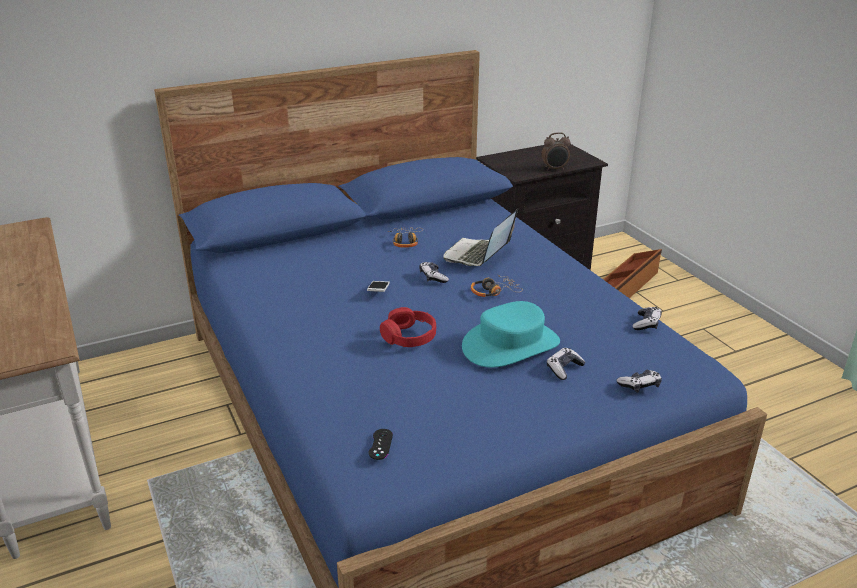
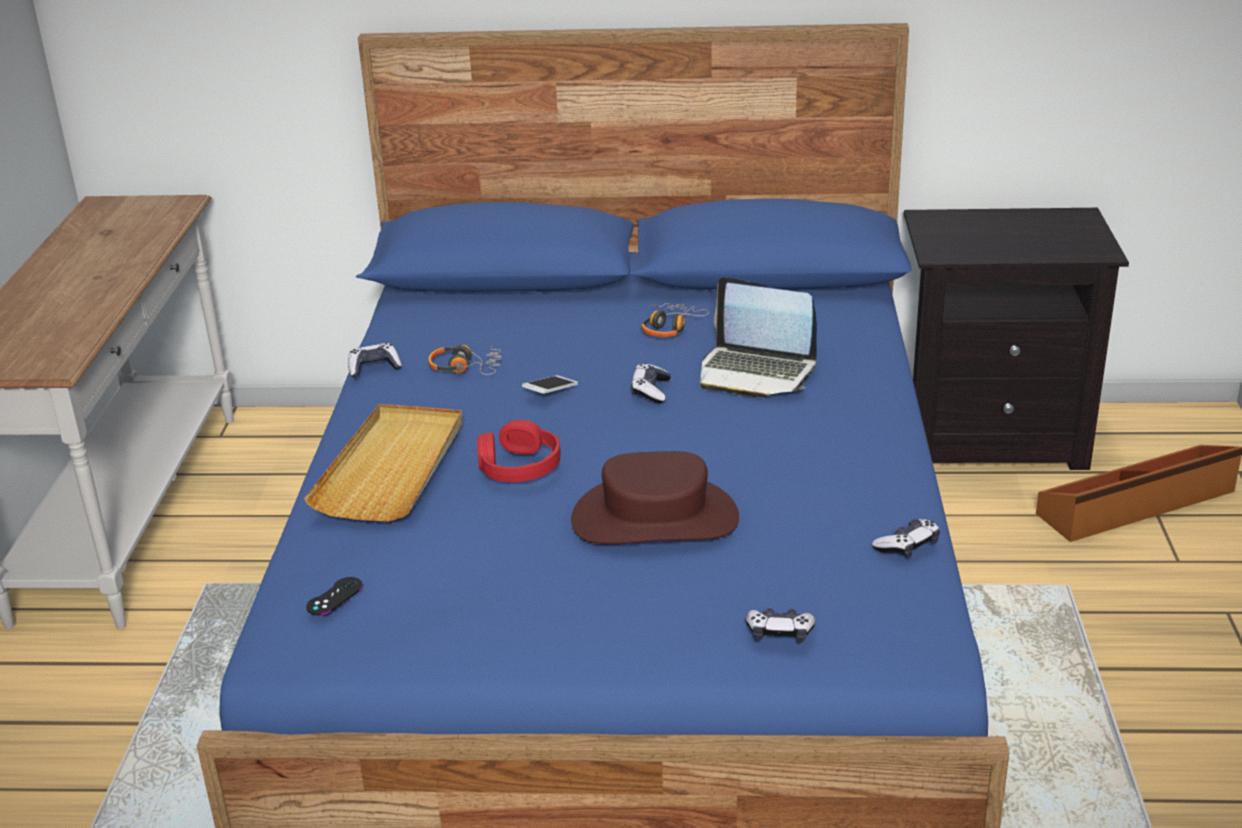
camera: 30 degrees right, 0 degrees up
(333, 357) = (392, 467): none -> beige tray
(478, 255) = (756, 372): laptop -> laptop turned 120 degrees counterclockwise
(494, 291) = (717, 434): headphones -> headphones (466, 367)
(510, 344) = (655, 518): turquoise hat -> brown hat
(554, 169) = (1016, 254): alarm clock -> none
(564, 368) = (696, 575): game controller -> game controller (374, 368)

